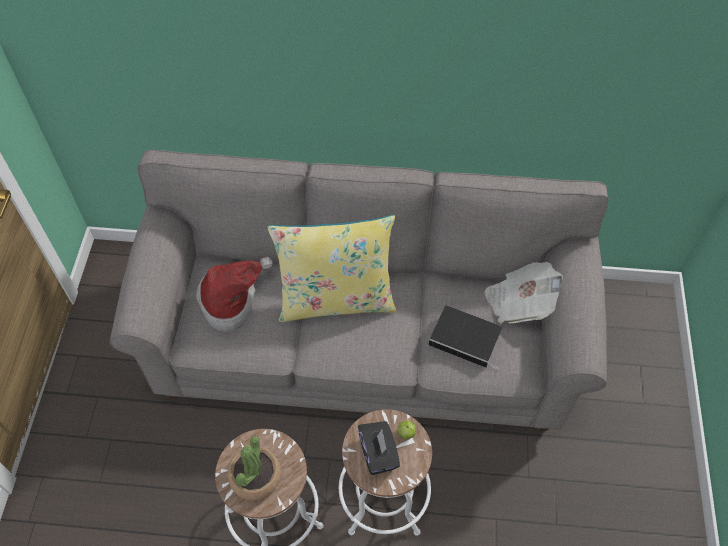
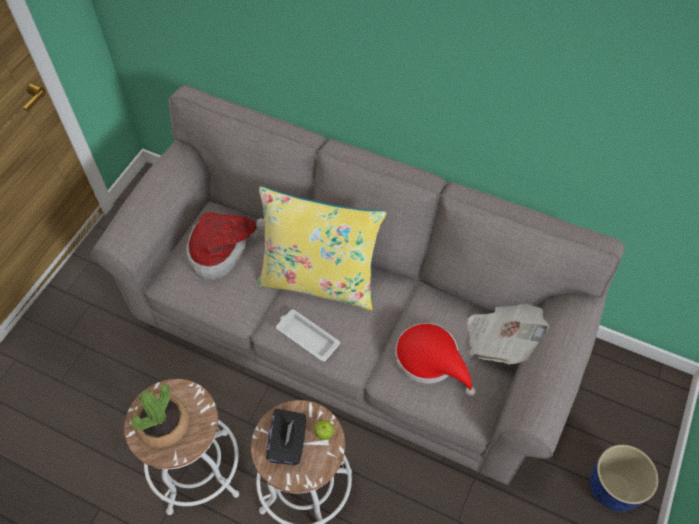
camera: 20 degrees right, 0 degrees up
(346, 354) = (306, 336): none -> white tray
(467, 339) = (431, 360): book -> red hat
(645, 403) = (612, 489): none -> planter

